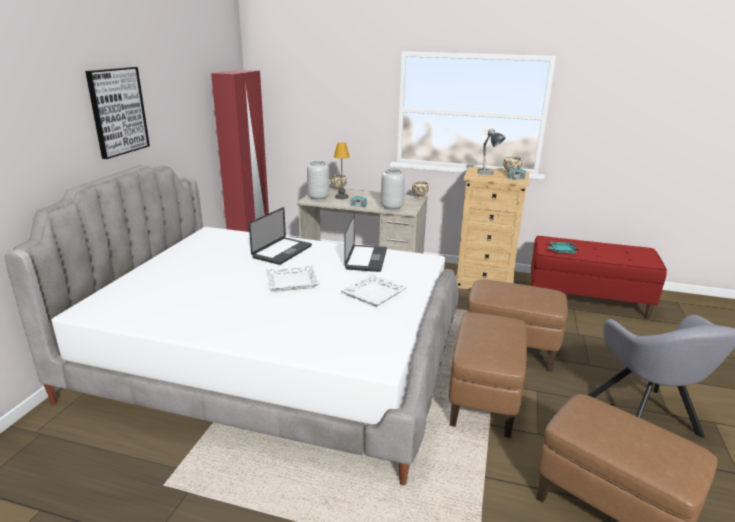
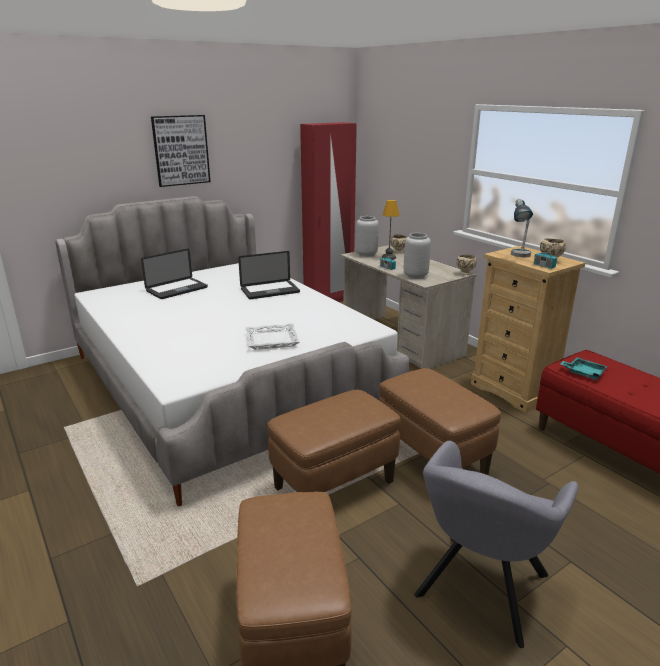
camera: 40 degrees right, 0 degrees up
(292, 282) = (233, 313): white tray -> none
(366, 259) = (321, 314): laptop -> laptop (177, 289)

